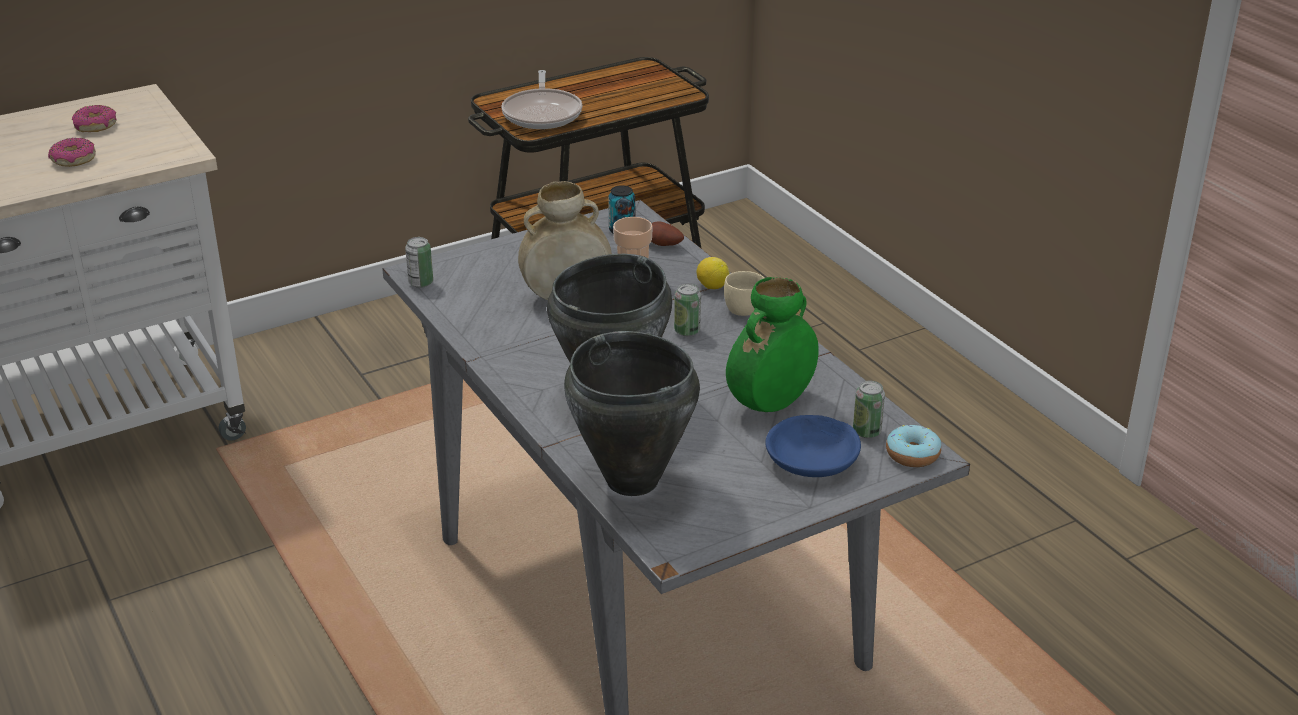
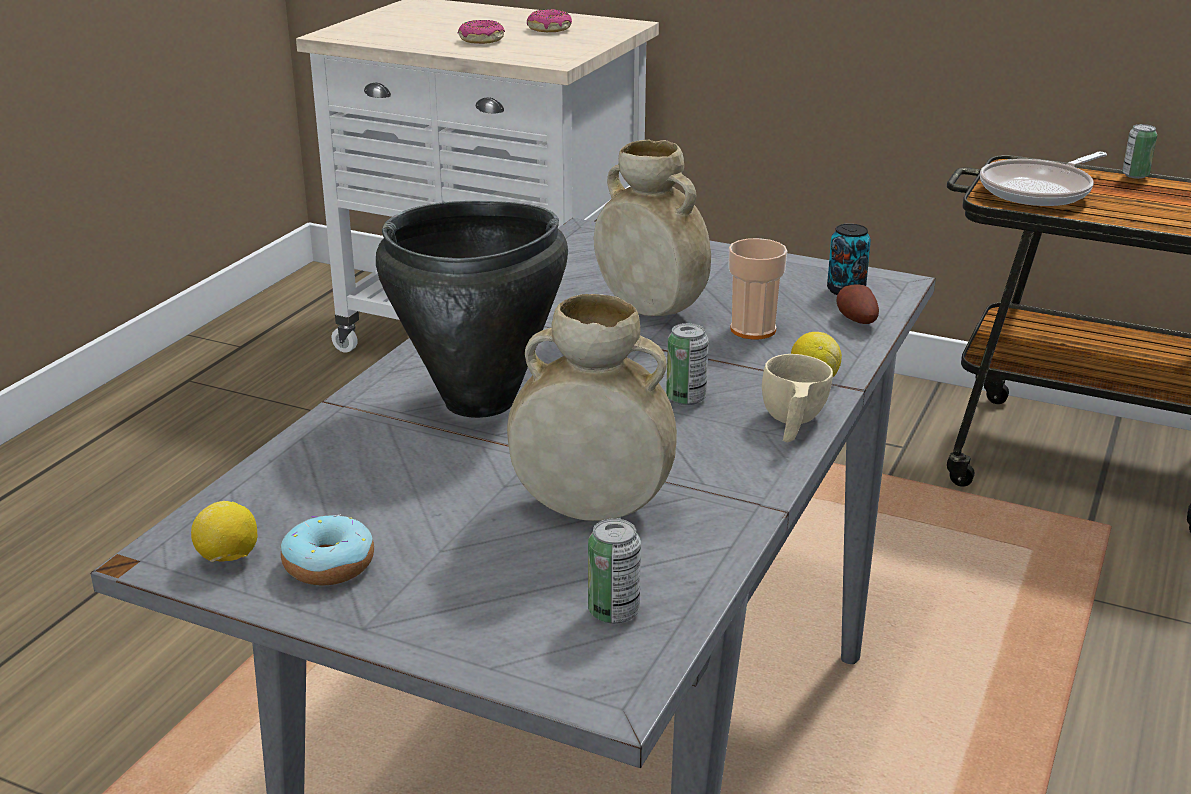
camera: 55 degrees right, 5 degrees down
(421, 283) = (569, 240): can -> can (1135, 175)
(632, 481) = (302, 476): black cooking pot -> none
(698, 530) = (228, 559): none -> lemon
(770, 404) = (590, 510): green vase -> beige vase
(813, 459) = (489, 589): blue bowl -> none
(912, 455) = (598, 676): donut -> donut (329, 565)

